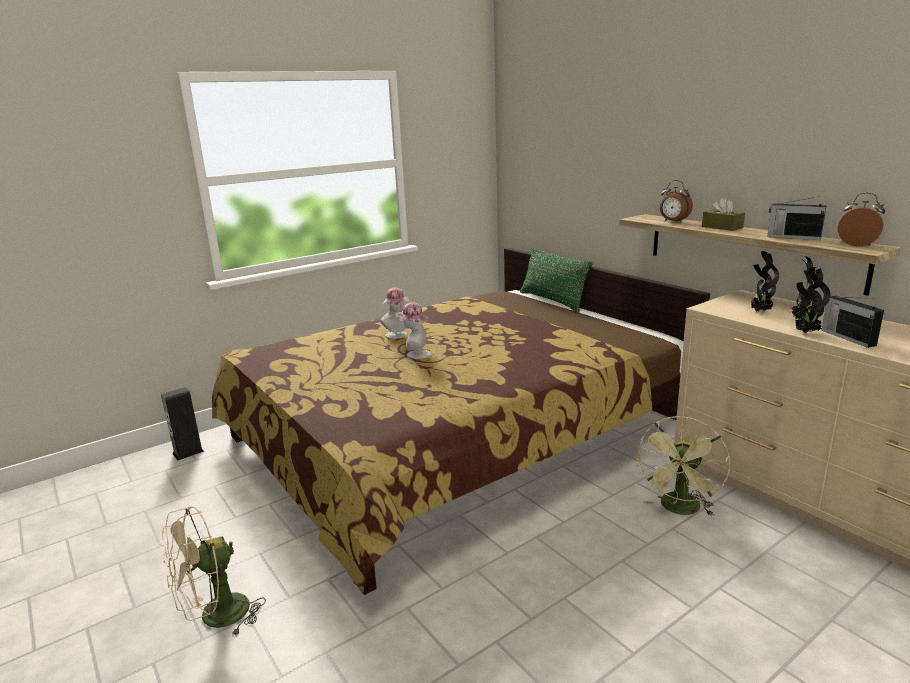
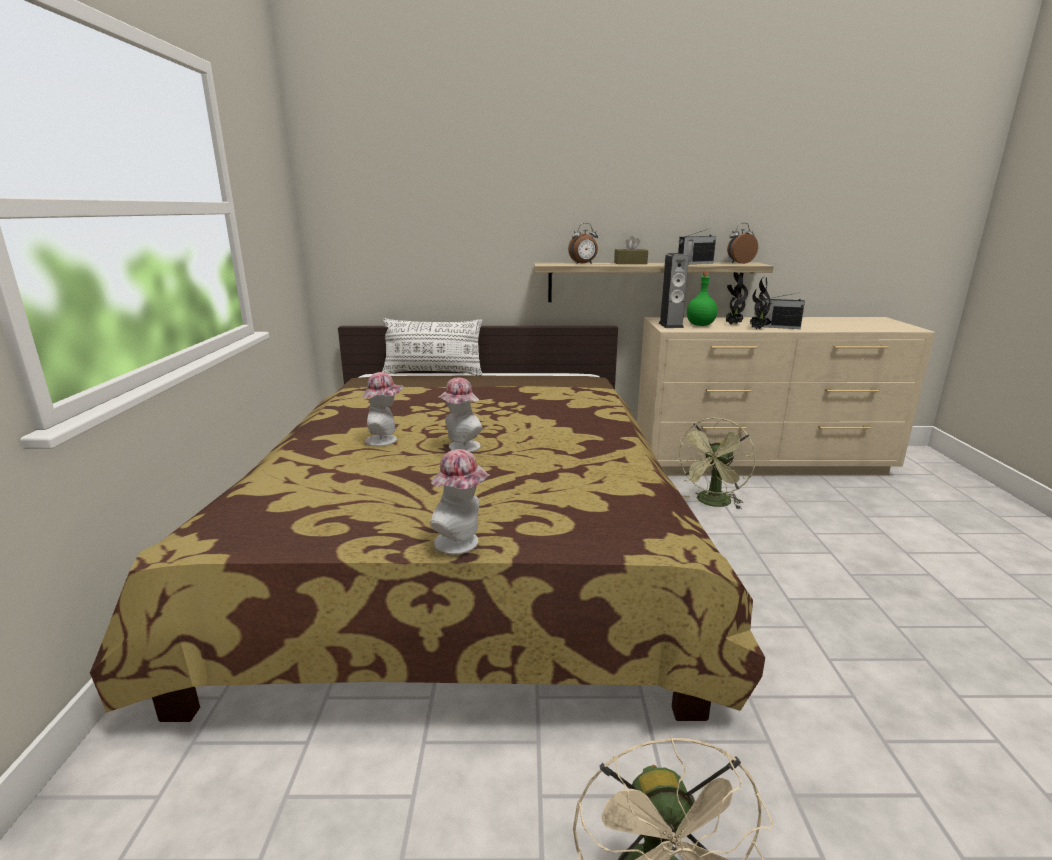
camera: 55 degrees left, 0 degrees up
(188, 452) = (112, 801): speaker -> speaker (670, 325)
(294, 398) = (462, 543): none -> hat
(553, 301) = (433, 373): green pillow -> white pillow
(680, 510) = (712, 503): green fan -> green fan turned 60 degrees clockwise
(760, 312) = (700, 325): potted plant -> green bottle

